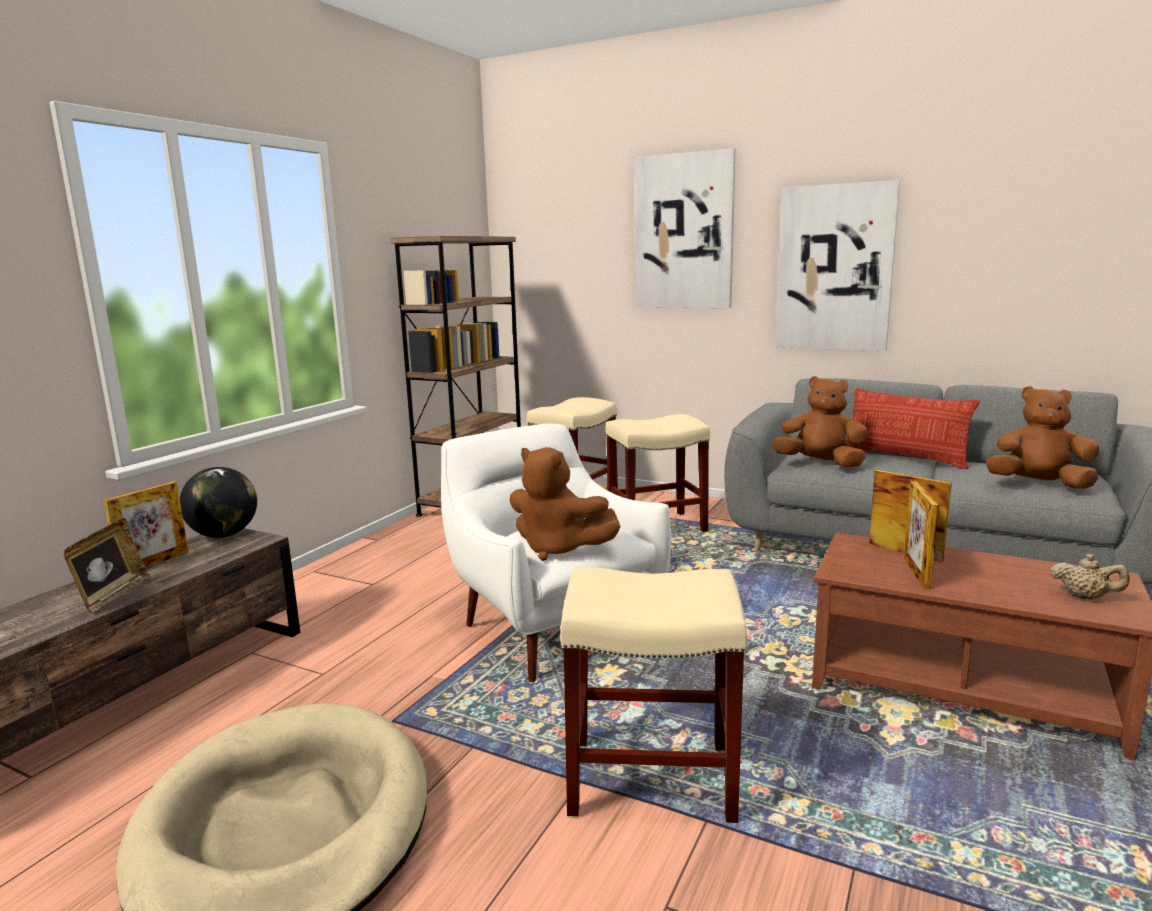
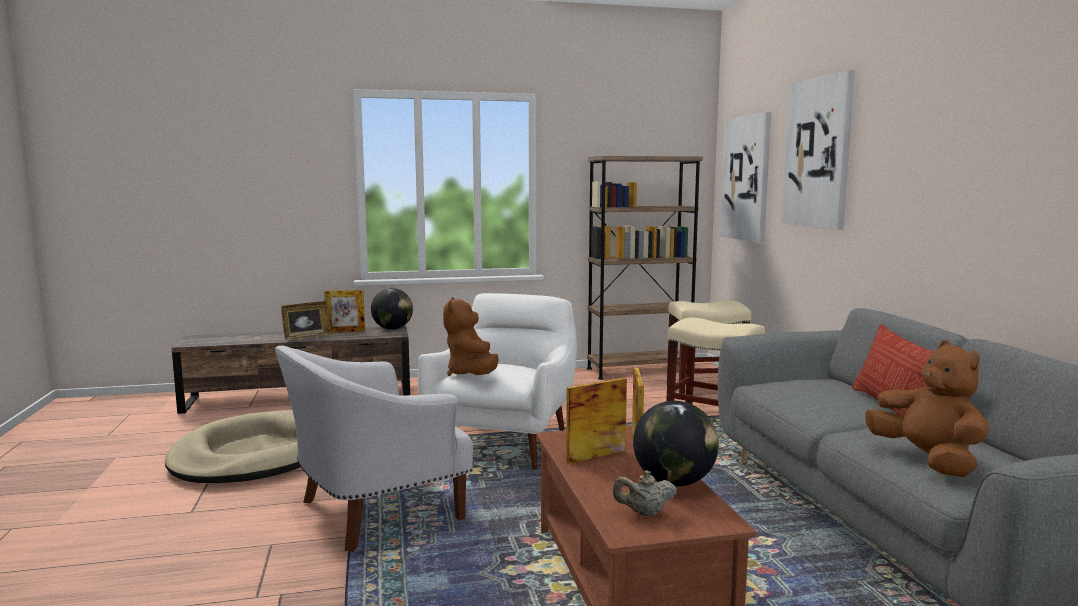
camera: 50 degrees right, 5 degrees down
(649, 780) = (373, 512): beige stool -> white armchair
(820, 464) = (784, 388): brown plush toy -> none
(834, 268) = (919, 193): picture -> picture (746, 178)
(1010, 565) = (674, 482): none -> globe
(1085, 597) = (644, 513): beige teapot -> beige teapot turned 90 degrees clockwise

